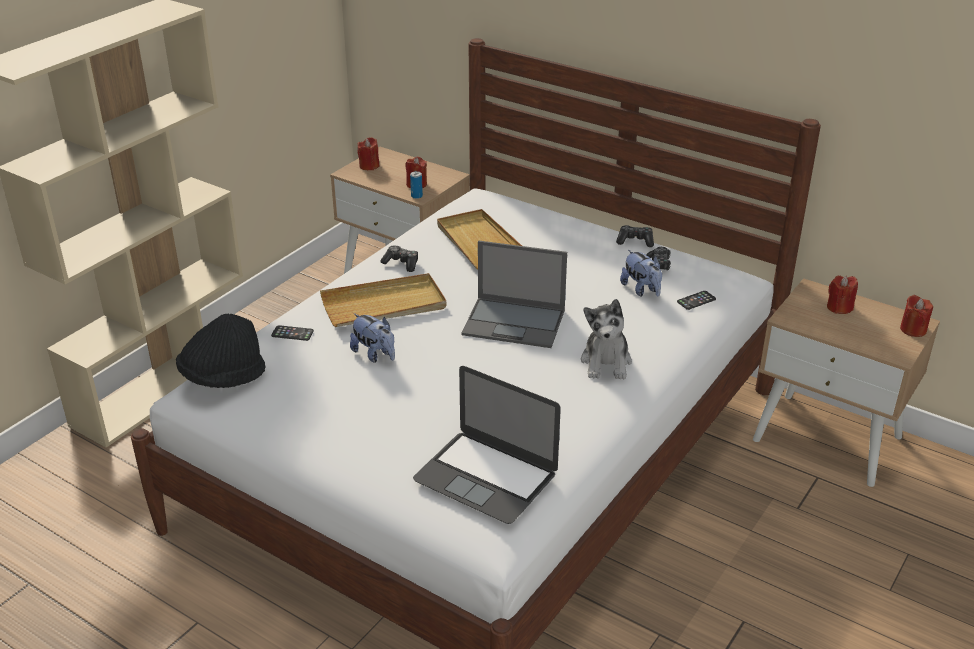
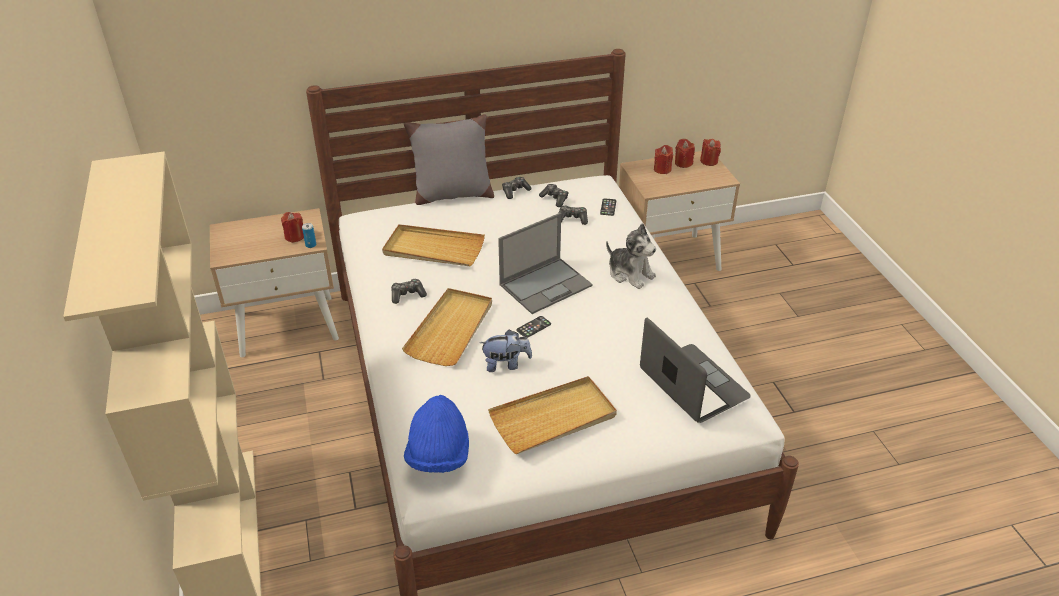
camera: 50 degrees left, 5 degrees up
(223, 377) = (439, 456): black hat -> blue hat
(292, 333) = (427, 392): phone -> phone (533, 327)
(335, 414) = (553, 418): none -> beige tray
(369, 166) = (231, 243): red candle -> red candle (683, 163)
(485, 476) = (693, 383): laptop -> laptop turned 105 degrees counterclockwise
(577, 215) = (452, 195): none -> grey pillow
(641, 290) = (572, 219): plush toy -> game controller

